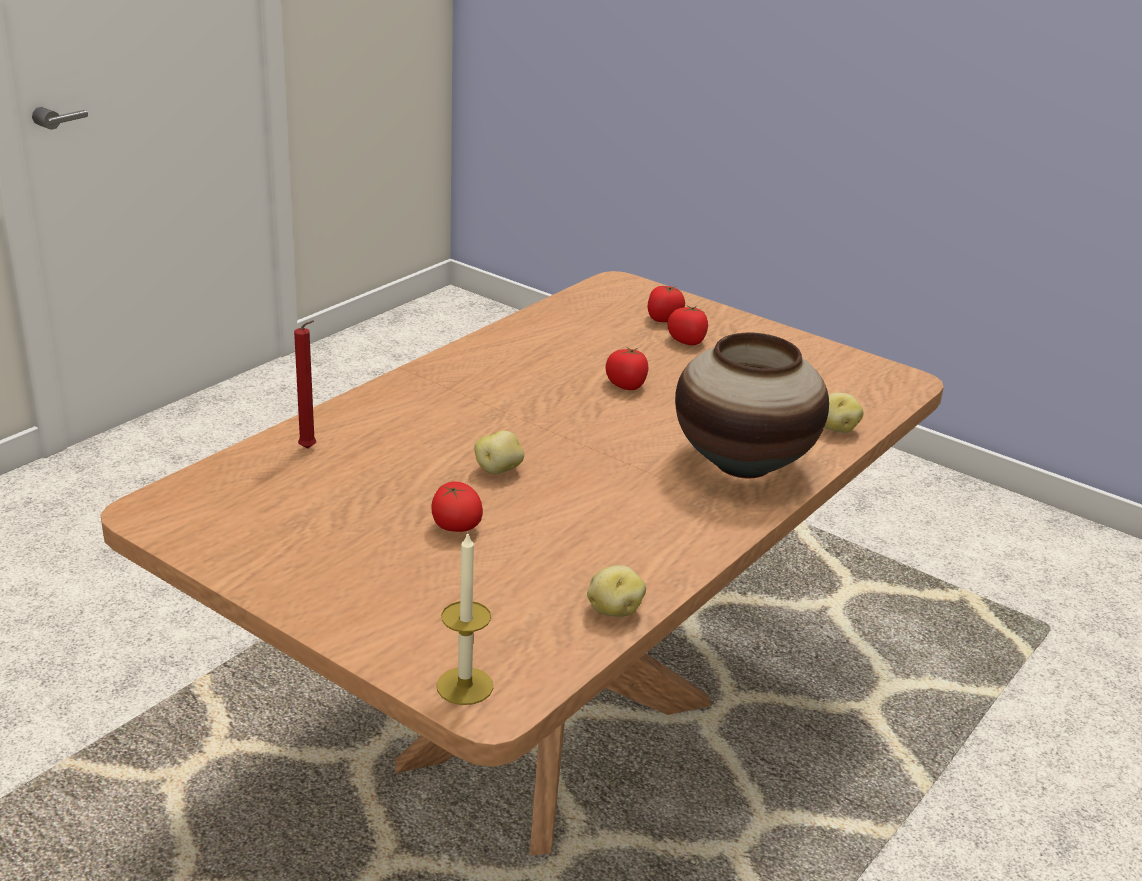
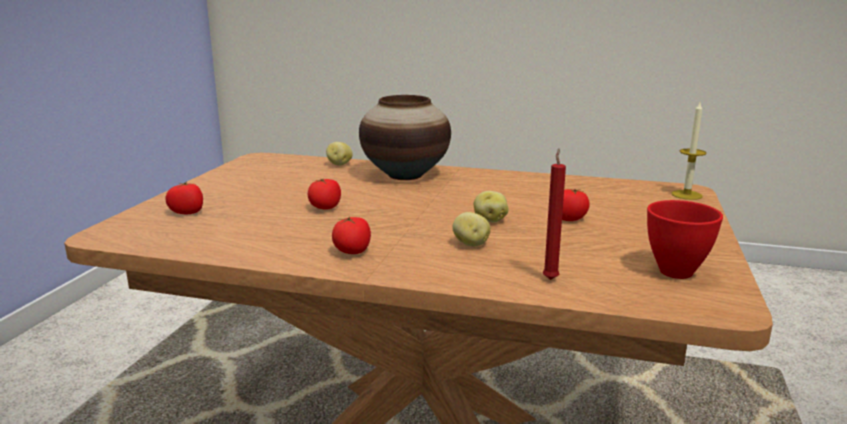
camera: 110 degrees left, 10 degrees down
(244, 523) = (674, 272): none -> red bowl
(613, 610) = (582, 181): potato -> potato (470, 244)
(687, 341) = (230, 202): tomato -> tomato (352, 251)

